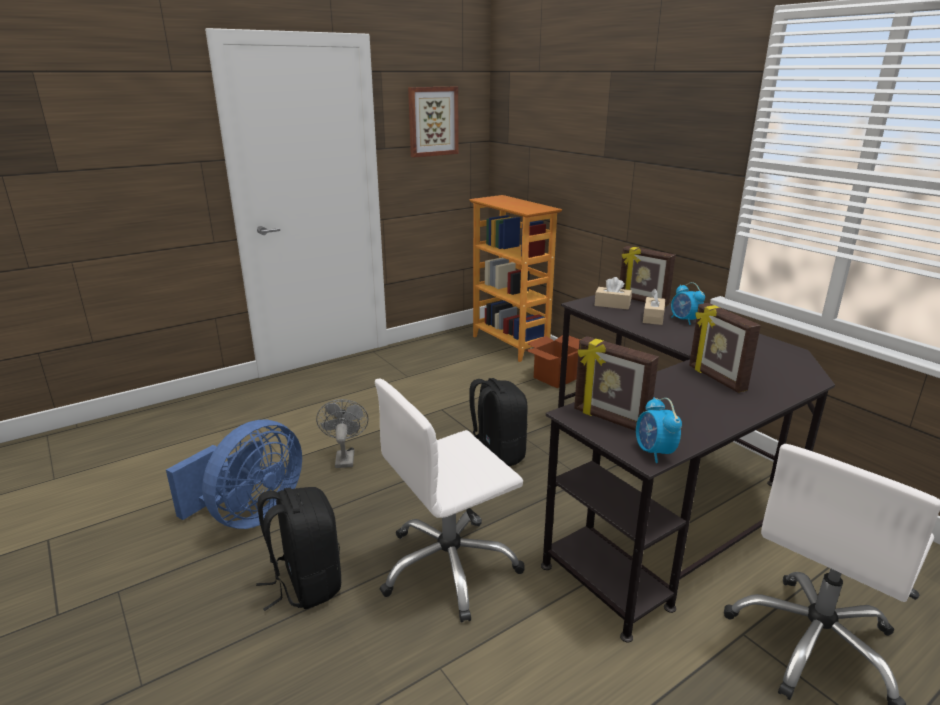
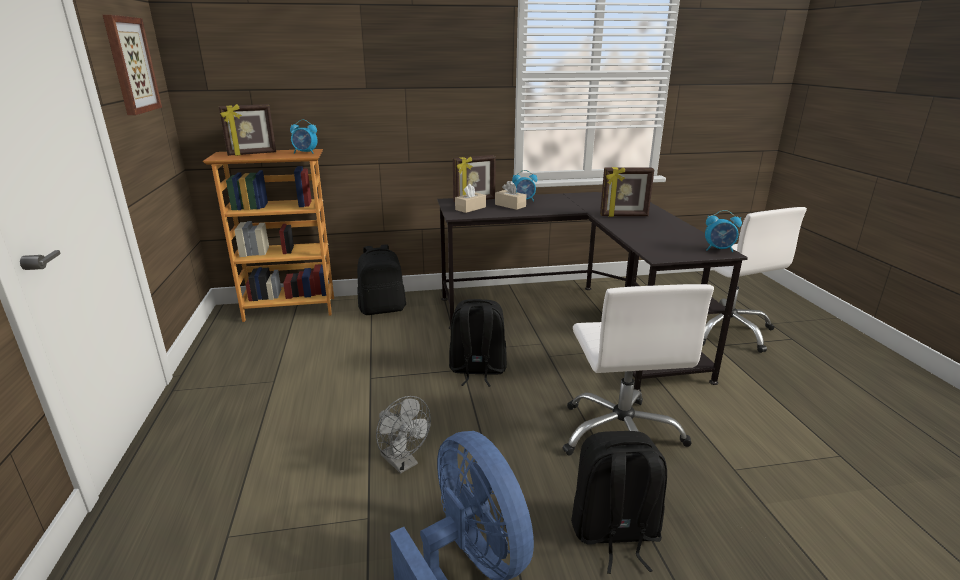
camera: 65 degrees left, 0 degrees up
(344, 457) = (403, 463): grey fan -> grey fan turned 150 degrees counterclockwise
(535, 209) = (305, 153): none -> alarm clock
(555, 378) = (383, 309): cardboard box -> black backpack
(609, 419) = (671, 250): picture frame -> picture frame (252, 154)

